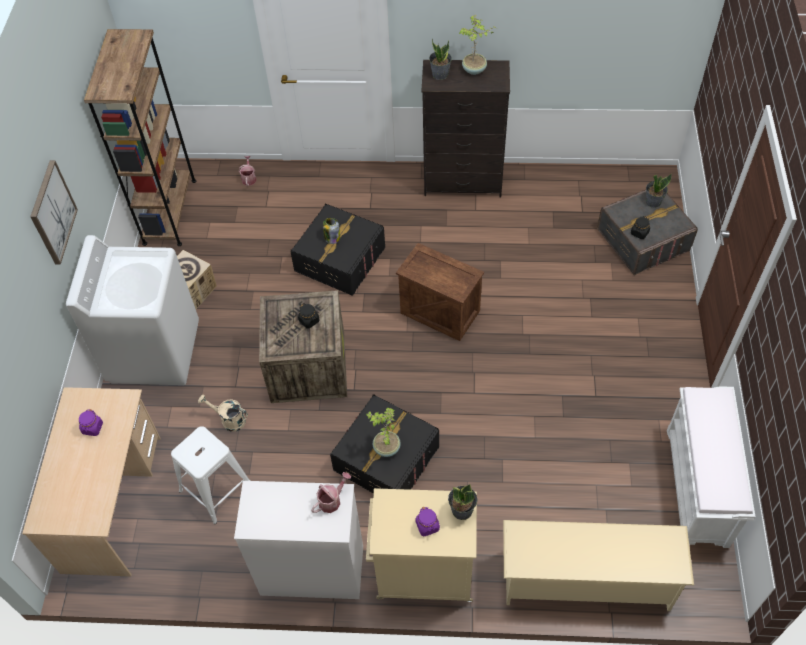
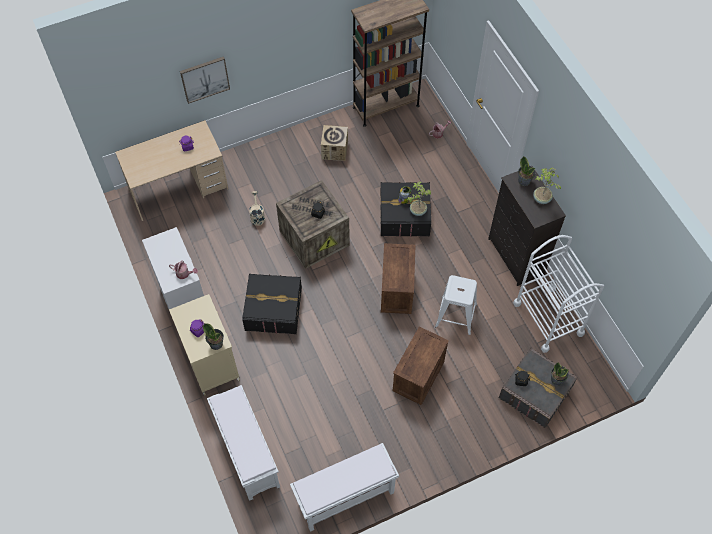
camera: 60 degrees right, 5 degrees up
(52, 212) = (270, 43): picture -> picture (205, 79)
(154, 351) = (282, 155): white washing machine -> none
(216, 488) = (211, 233): white stool -> white stool (455, 315)
(386, 448) = (267, 300): potted plant -> potted plant (417, 211)
(557, 188) = (548, 318): none -> white cart
(567, 340) = (418, 376): none -> crate
(586, 580) = (247, 453): beige shoe rack -> white bench

